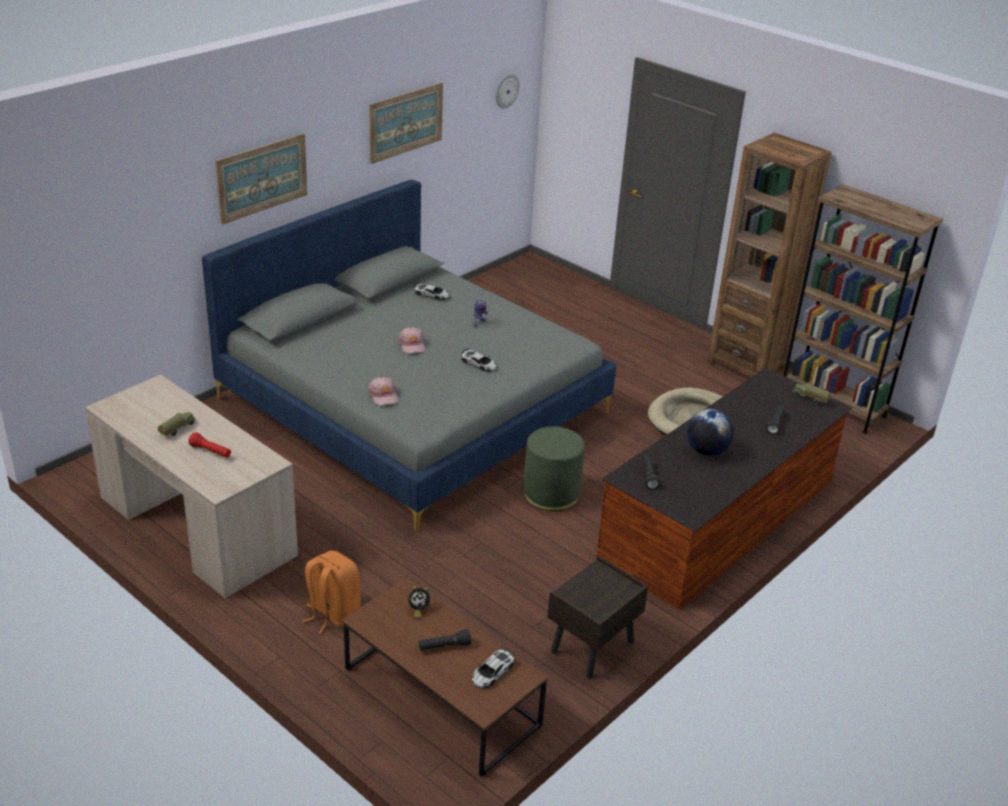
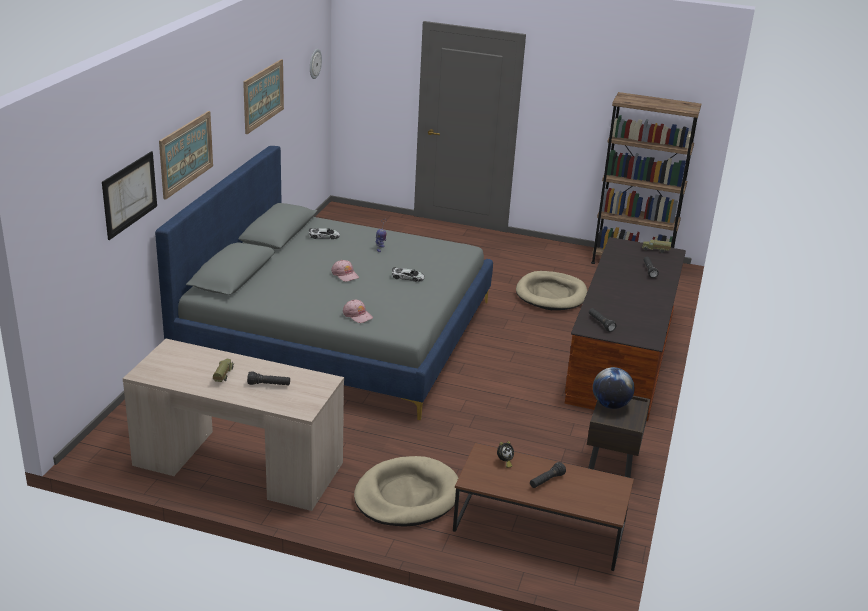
camera: 25 degrees left, 5 degrees down
(164, 214) = (130, 194): none -> picture
(211, 452) = (269, 385): red flashlight -> black flashlight
(332, 613) = (407, 496): orange backpack -> beige dog bed
(492, 672) = (594, 487): toy car -> none
(551, 493) = (495, 368): green ottoman -> none
(706, 451) = (622, 298): globe -> globe (610, 405)
(746, 365) = (554, 249): brown bookcase -> none

